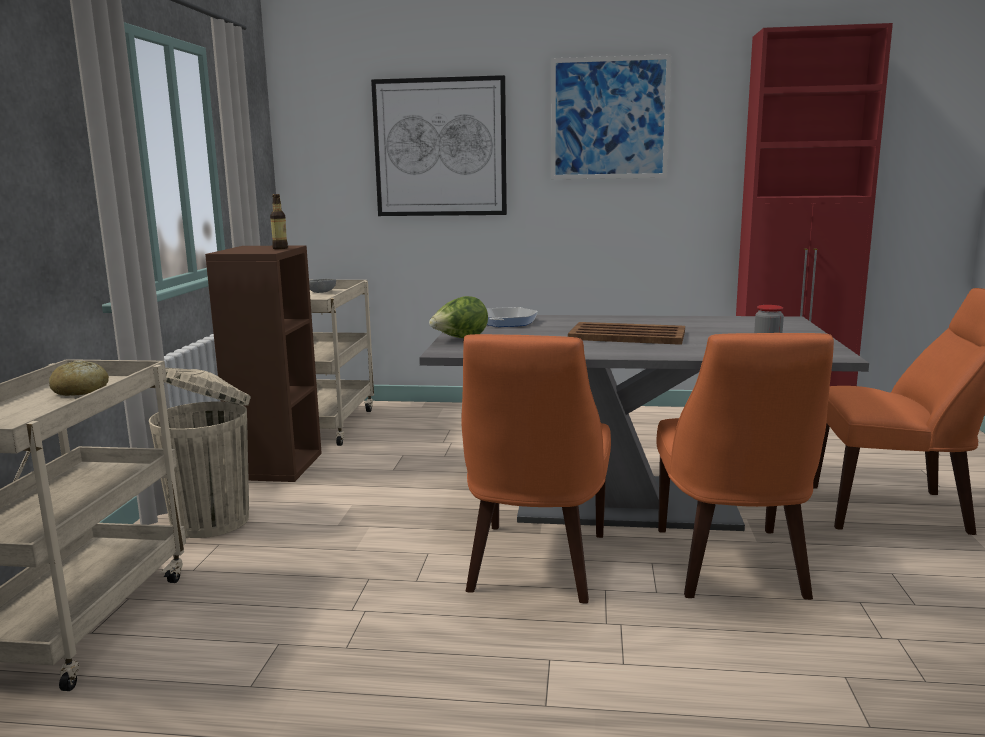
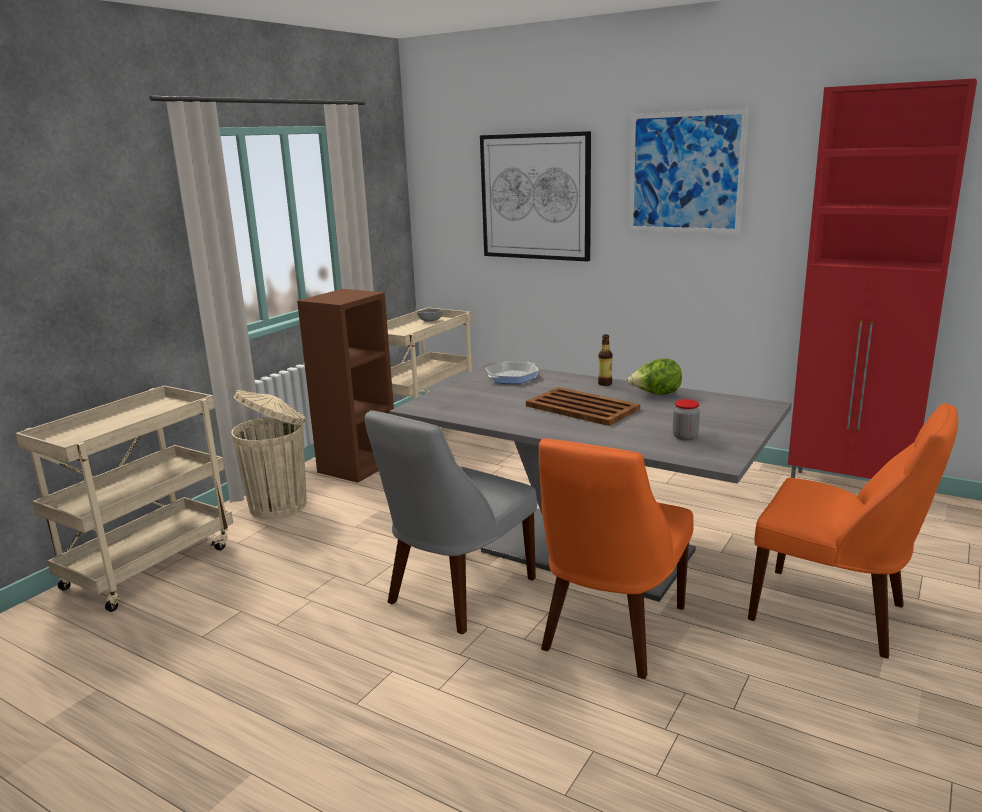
camera: 25 degrees right, 5 degrees up
(80, 391) = (153, 413): bread -> none
(280, 248) = (356, 296): bottle -> bottle (605, 384)
(460, 339) = (446, 393): lettuce -> lettuce (655, 394)
(535, 566) = (456, 593): orange chair -> grey chair

